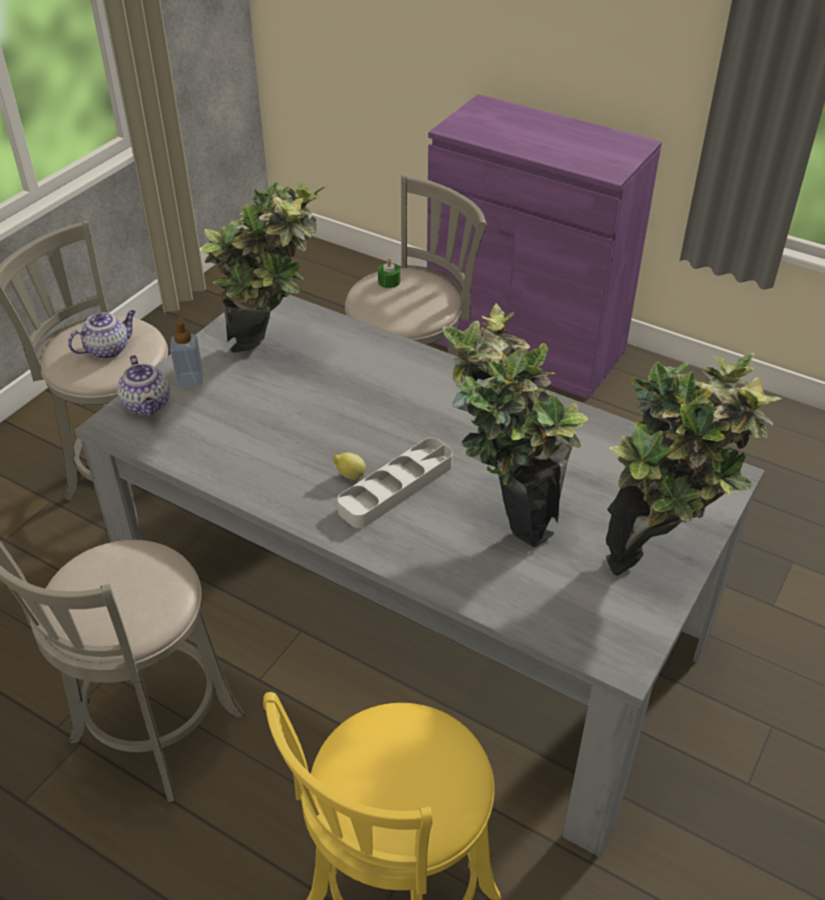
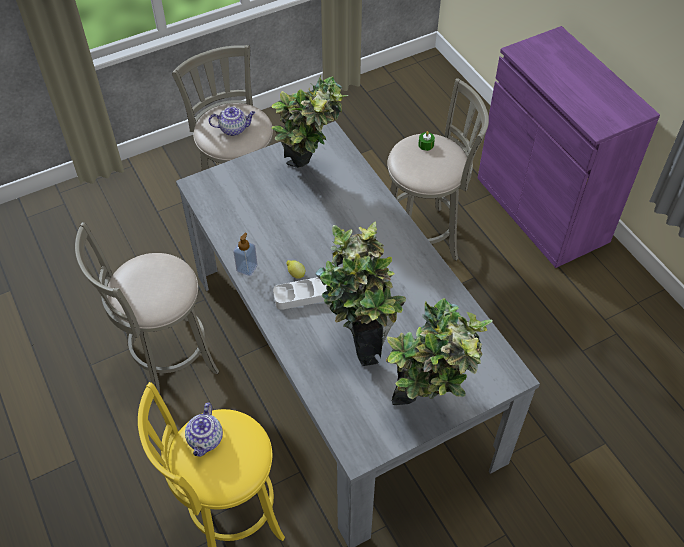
camera: 30 degrees right, 10 degrees up
(148, 405) = (221, 181): teapot -> teapot (206, 440)
(190, 380) = (253, 174): soap dispenser -> soap dispenser (247, 268)

